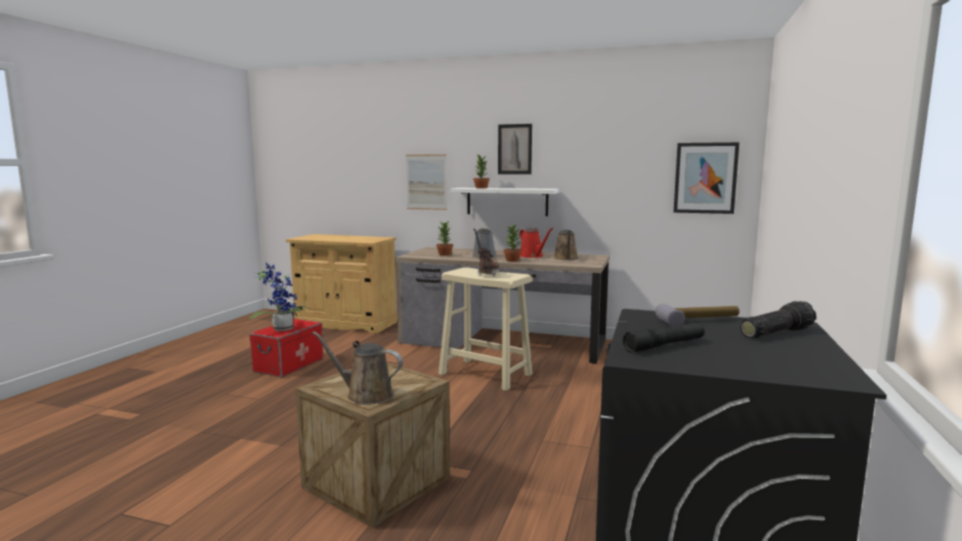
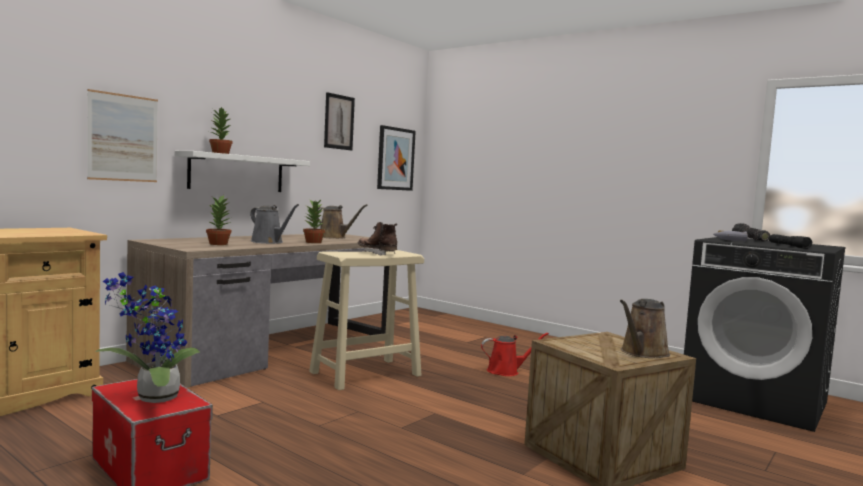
camera: 70 degrees left, 5 degrees down
(515, 149) = (247, 107): picture -> picture (339, 122)
(532, 256) = (300, 238): red watering can -> red watering can (506, 371)

